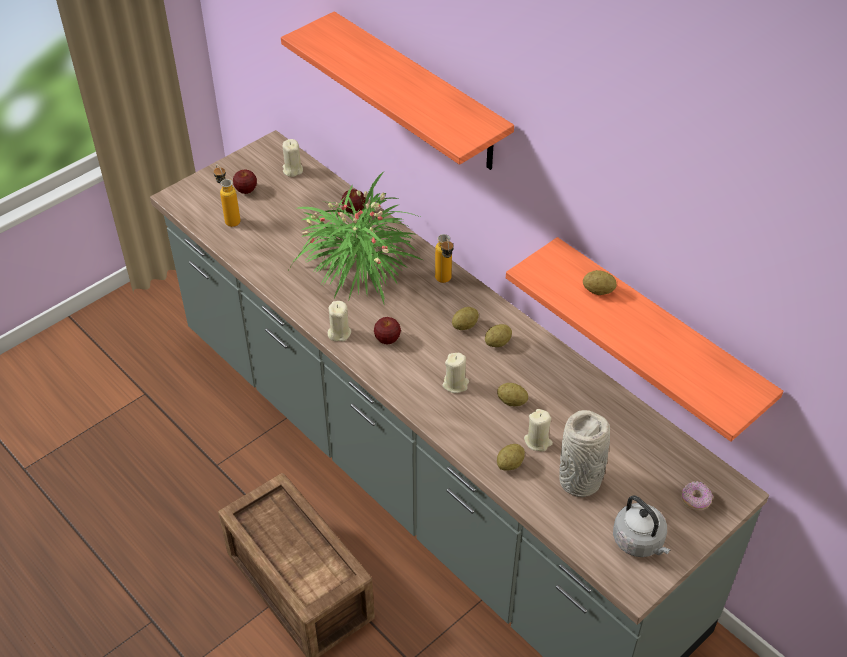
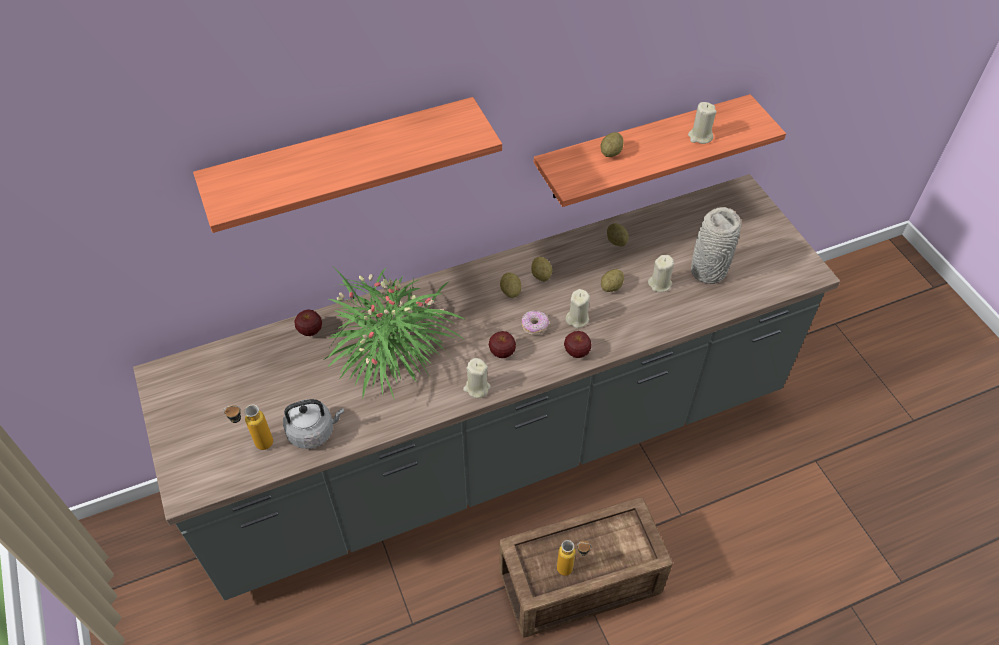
camera: 70 degrees left, 5 degrees up
(246, 190) = (219, 418): apple -> apple (577, 352)
(292, 170) = (213, 367): beige candle -> beige candle (700, 136)
(444, 282) = (450, 289): bottle -> bottle (571, 569)
(510, 464) = (677, 309): potato -> potato (616, 241)
(640, 542) = (774, 256): grey kettle -> grey kettle (314, 431)
(695, 500) = (745, 213): donut -> donut (534, 326)

